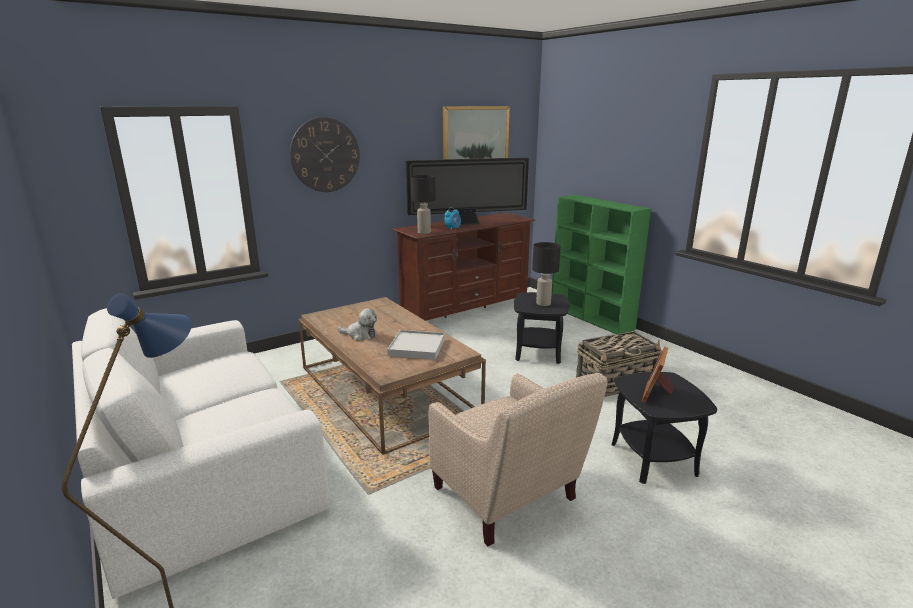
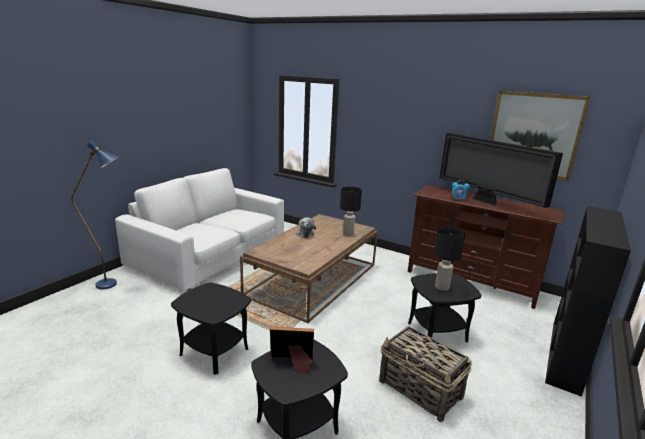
camera: 65 degrees right, 0 degrees up
(325, 155) = (385, 117): wall clock -> none
(417, 347) = (301, 252): white tray -> none
(424, 232) = (431, 193): black table lamp -> black table lamp (348, 234)
(508, 499) = (214, 351): beige armchair -> black side table
(591, 318) = (566, 356): green bookcase -> black bookcase

